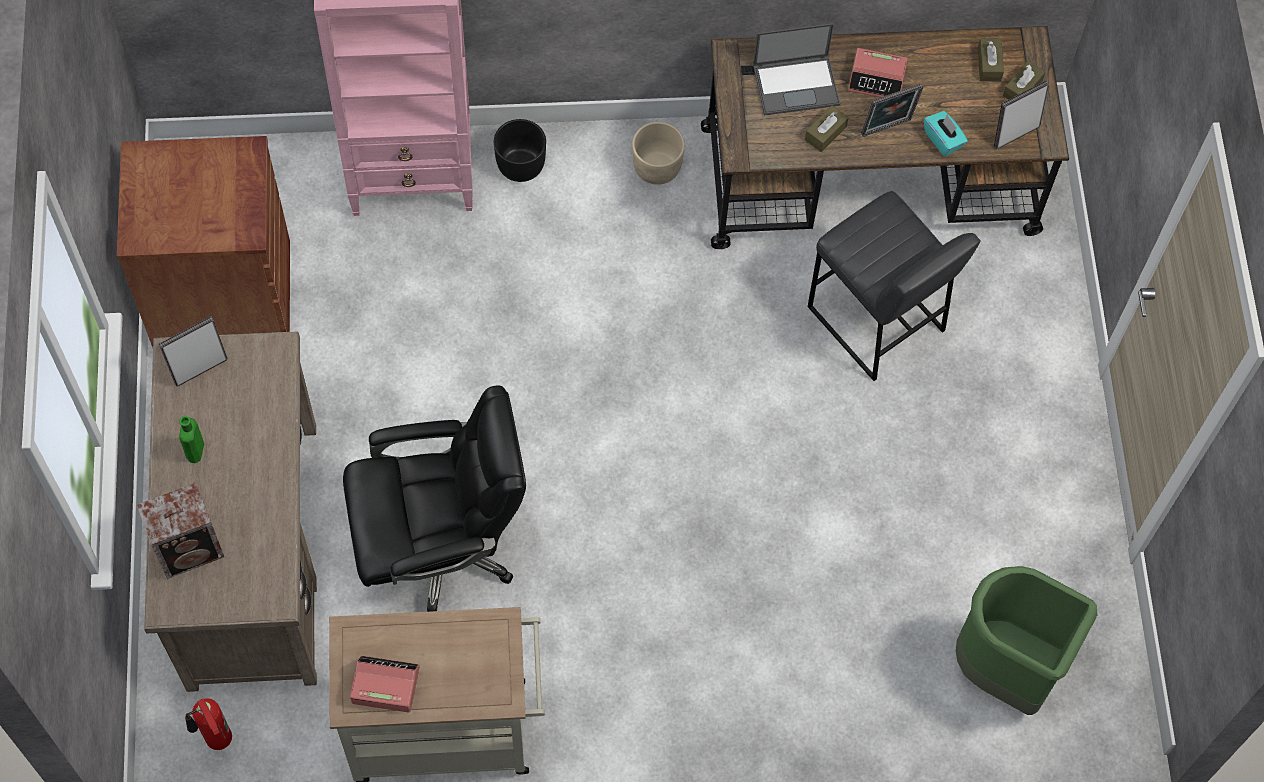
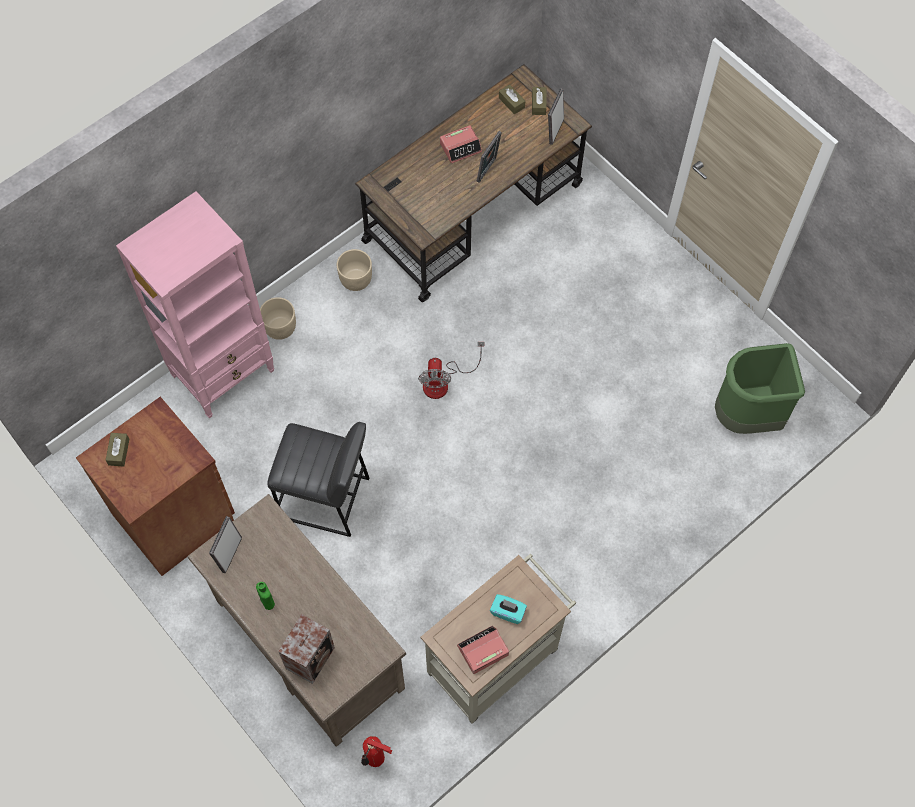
camera: 35 degrees left, 0 degrees up
(439, 552) = (411, 567): black office chair -> none
(521, 165) = (280, 327): black planter -> beige planter
(659, 361) = (443, 381): none -> fan
(797, 84) = (421, 177): laptop -> none
(825, 133) = (458, 193): brown tissue box -> brown tissue box (119, 452)
(877, 320) = (537, 282): grey stool -> grey stool (327, 499)
(943, 140) = (521, 157): turquoise tissue box -> turquoise tissue box (508, 612)

